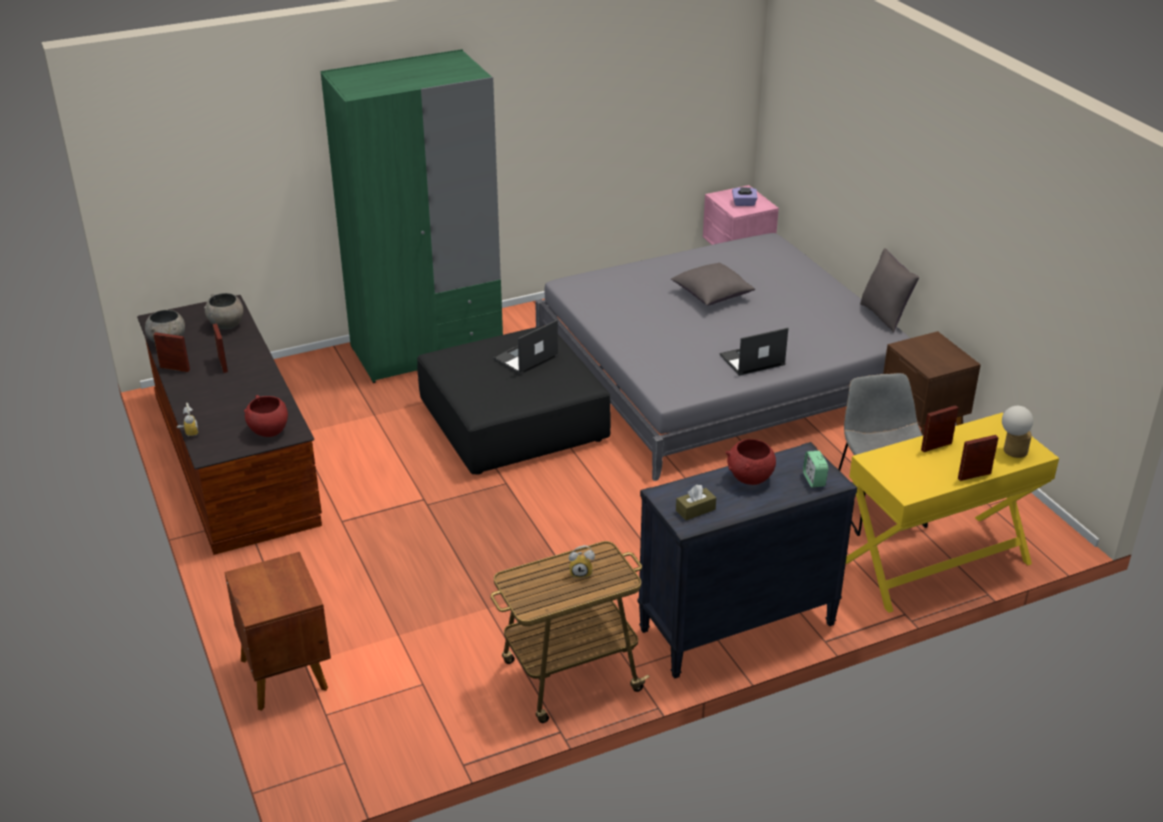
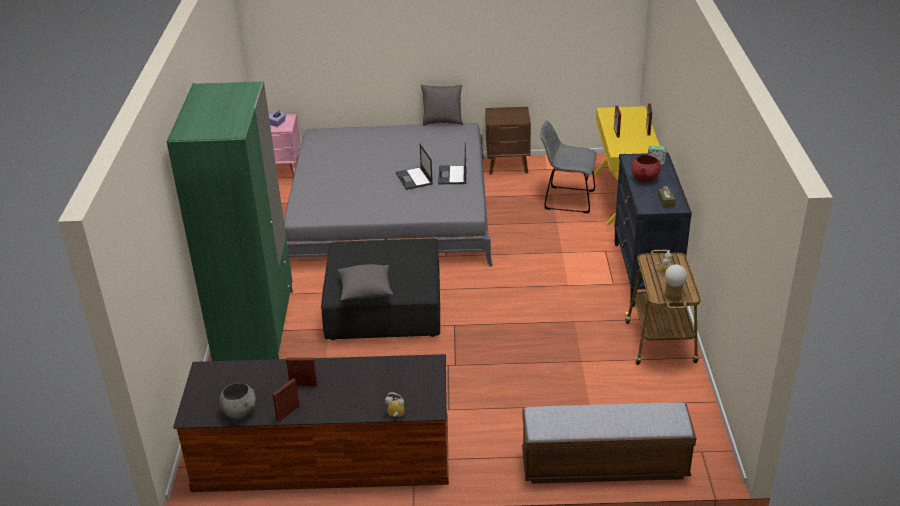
camera: 65 degrees left, 0 degrees up
(226, 325) = (239, 375): grey bowl -> none
(268, 431) = (421, 374): red bowl -> none
(285, 673) = (604, 465): brown nightstand -> bench
(525, 358) = (371, 259): laptop -> laptop (414, 179)
(711, 295) = (367, 168): grey pillow -> grey pillow (365, 291)
(1011, 451) = (632, 115): table lamp -> table lamp (673, 296)

